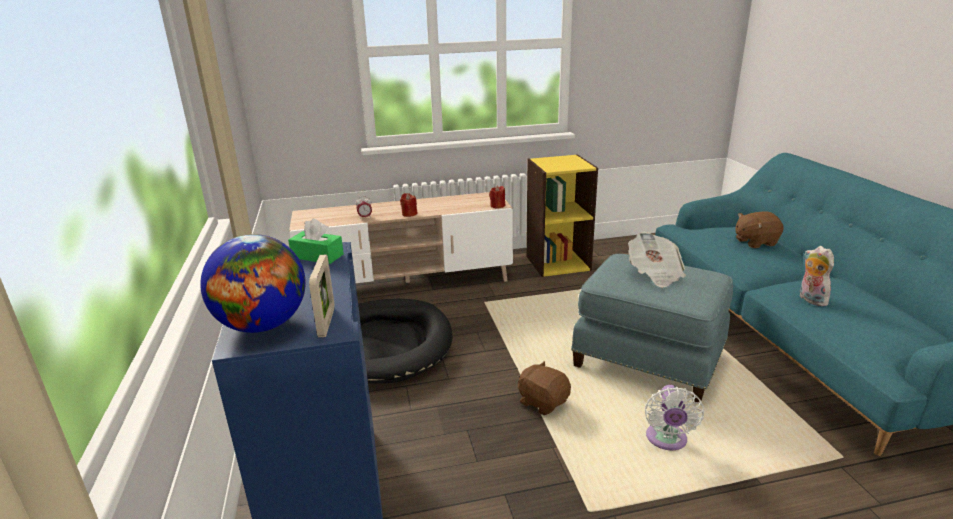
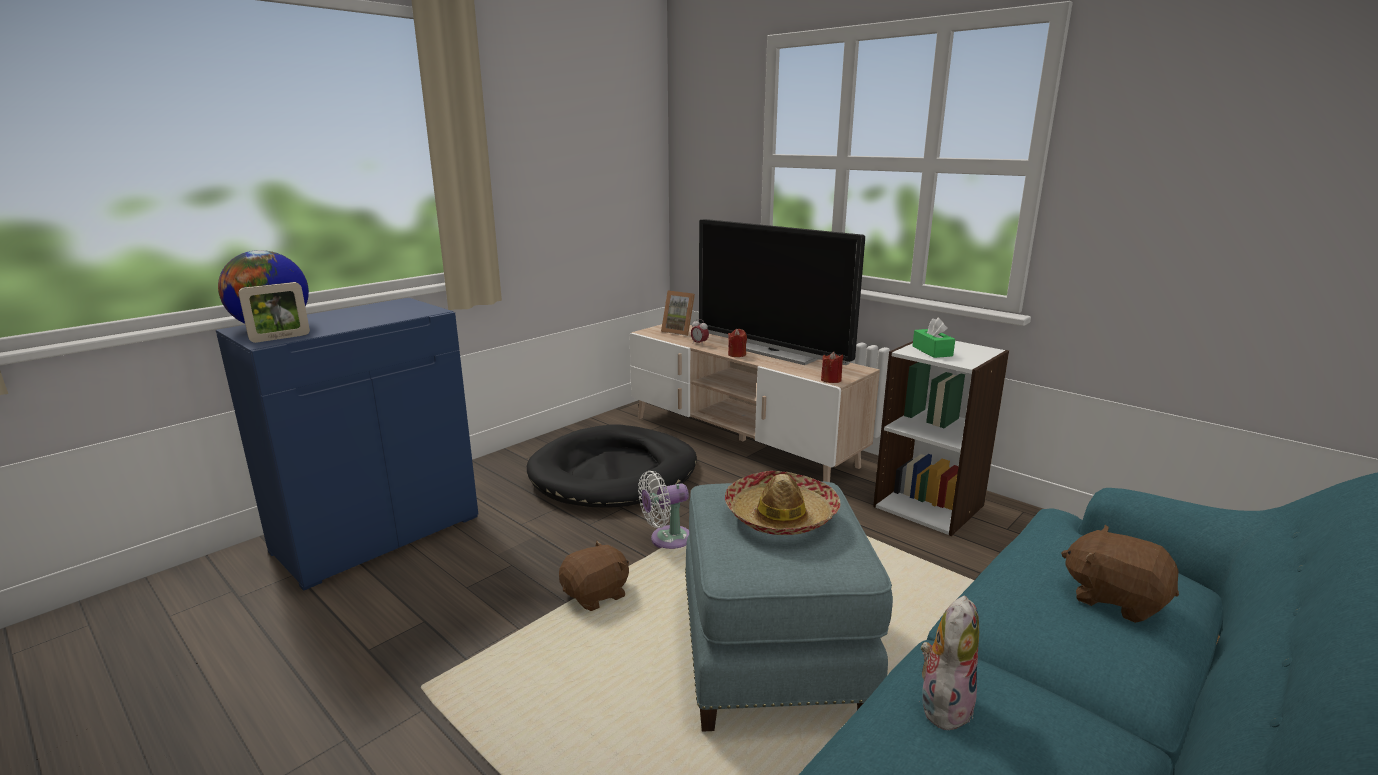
camera: 55 degrees right, 5 degrees down
(317, 256) = (413, 311): green tissue box -> green tissue box (932, 351)
(323, 215) = (679, 331): none -> picture frame
(423, 204) = (773, 352): none -> television
(543, 402) = (596, 595): brown plush toy -> brown plush toy turned 45 degrees clockwise
(557, 262) = (929, 505): yellow bookcase -> white bookcase
(655, 274) = (781, 515): newspaper -> hat
(666, 441) = (591, 718): white fan -> white fan (667, 539)

